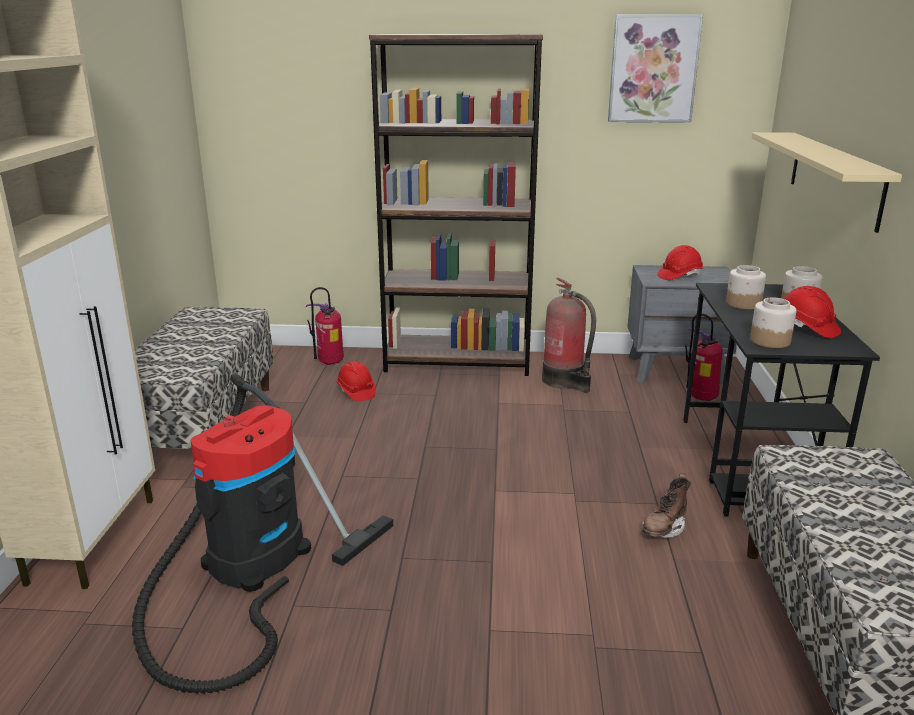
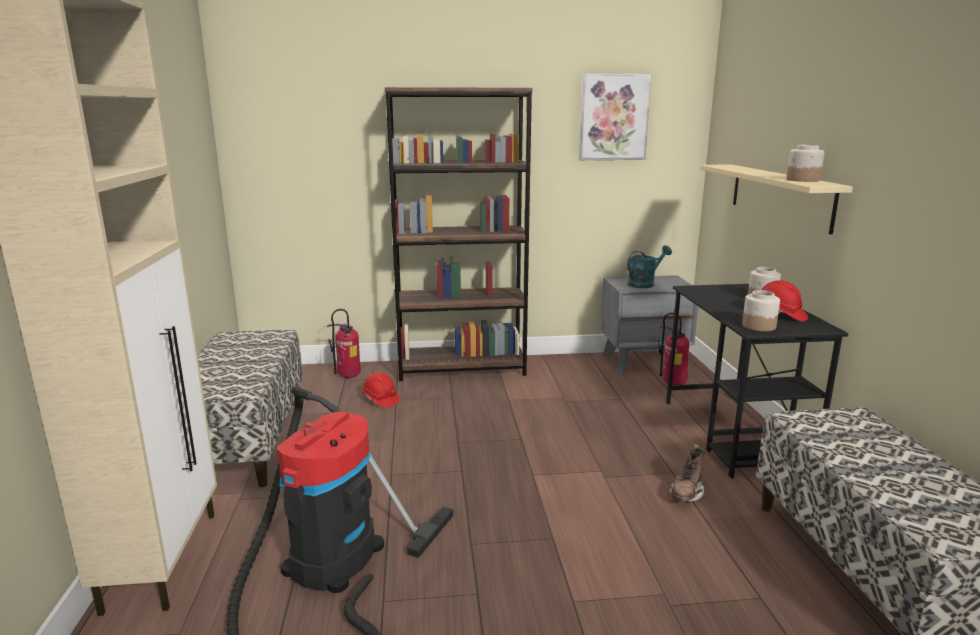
camera: 10 degrees left, 5 degrees down
(565, 381) = (558, 377): fire extinguisher -> none
(679, 276) = (644, 284): red hard hat -> turquoise watering can
(743, 304) = (719, 299): jar -> jar (802, 180)

